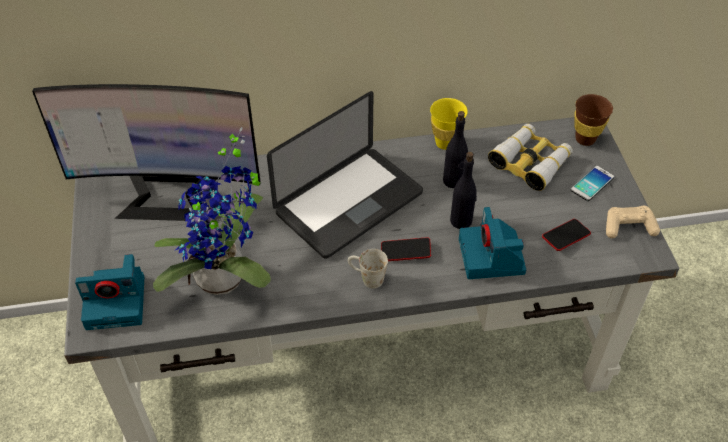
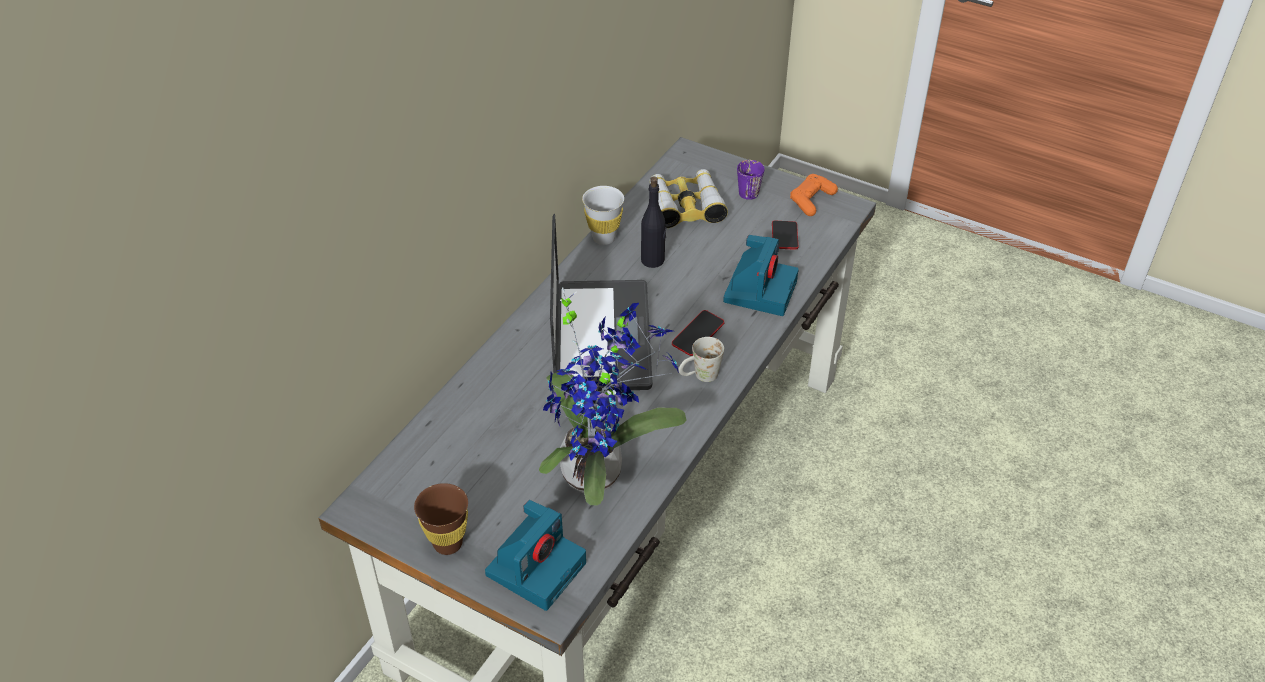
camera: 50 degrees left, 5 degrees down
(168, 196) = (440, 456): monitor -> none
(445, 143) = (604, 238): yellow cup -> white cup
(461, 221) = (702, 283): black bottle -> none
(492, 257) = (760, 290): camera -> camera turned 105 degrees counterclockwise
(585, 139) = (697, 162): brown cup -> brown cup (448, 543)
(592, 184) = (747, 189): phone -> purple mug
(628, 227) = (811, 200): beige game controller -> orange game controller

